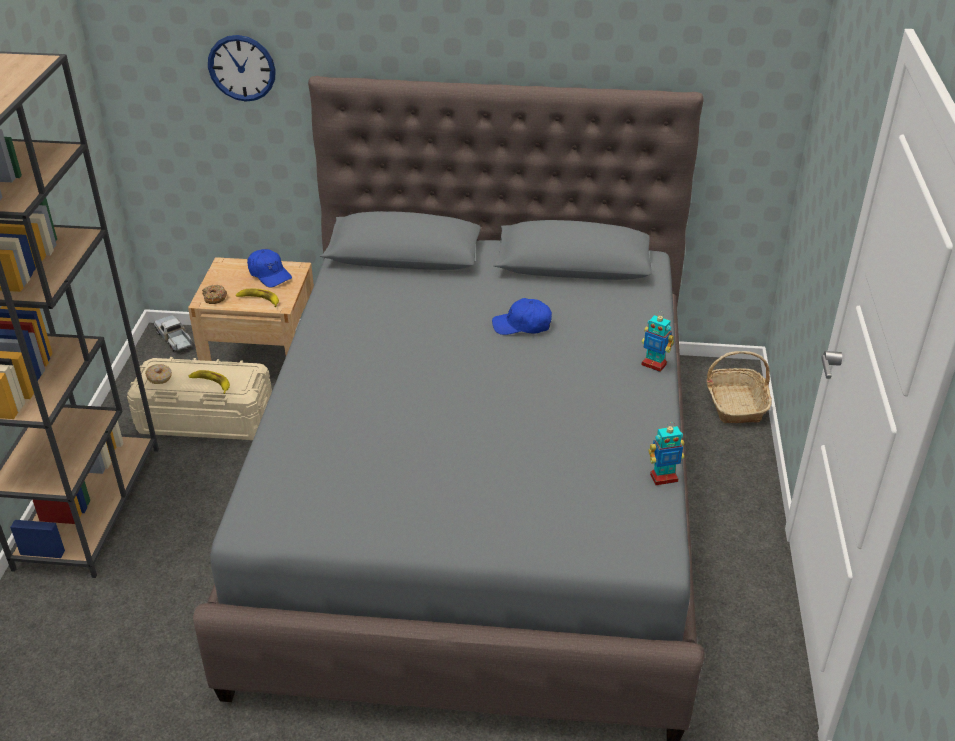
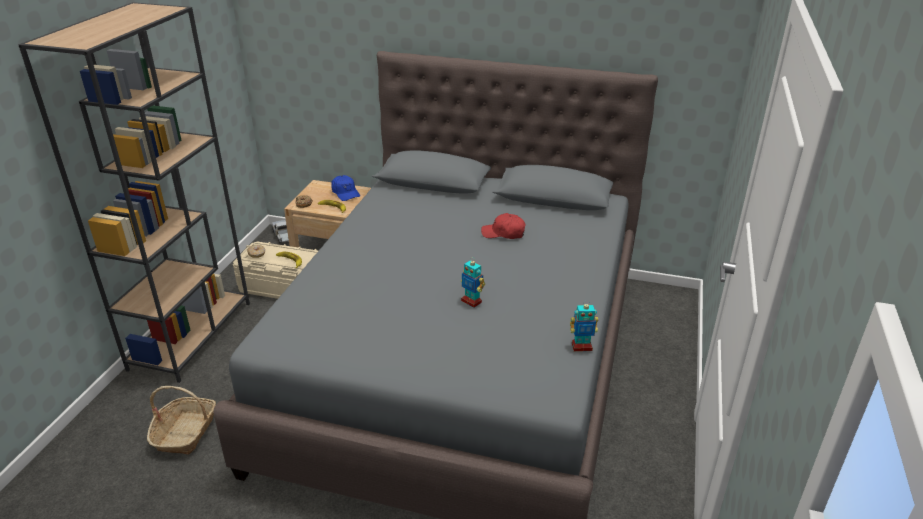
camera: 10 degrees right, 5 degrees down
(242, 68) = (335, 44): wall clock -> none
(522, 325) = (503, 233): blue cap -> red cap
(654, 364) = (595, 268): toy robot -> toy robot (471, 301)
(735, 404) = (673, 317): basket -> basket (186, 432)

